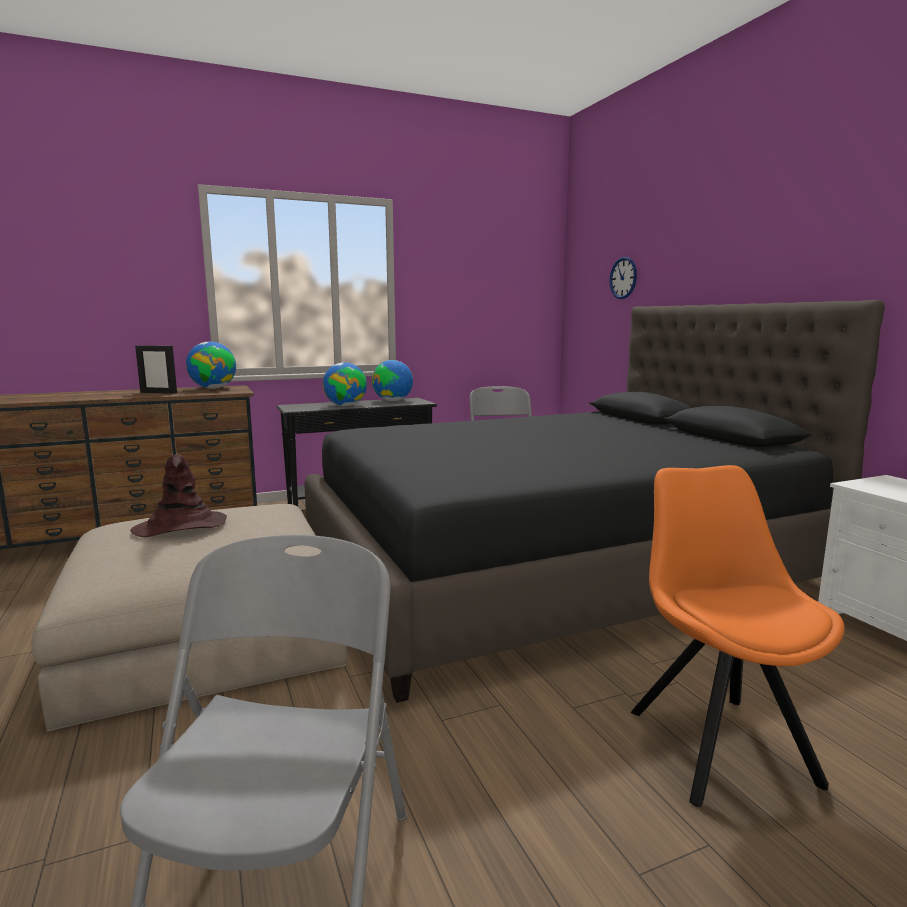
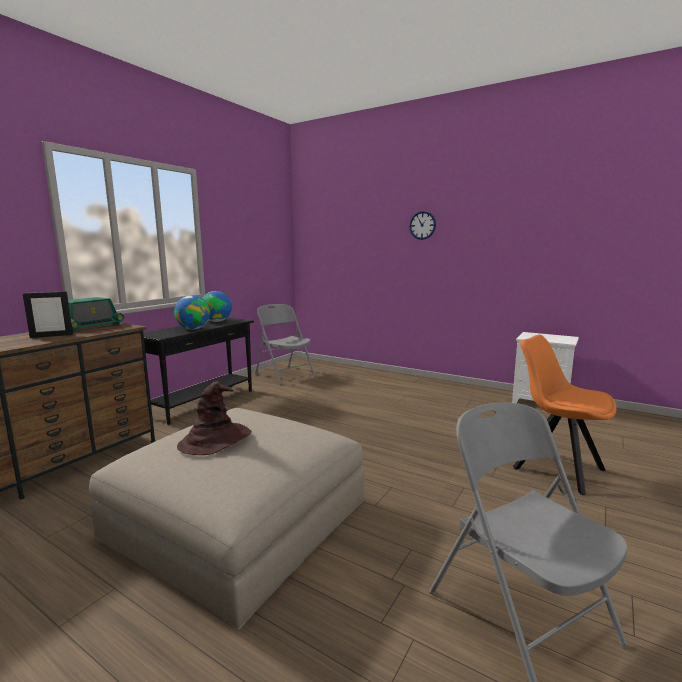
camera: 35 degrees left, 0 degrees up
(213, 388) = (90, 326): globe -> radio
(555, 569) = (383, 413): black bed -> none
(623, 278) = (346, 232): wall clock -> wall clock (422, 225)

